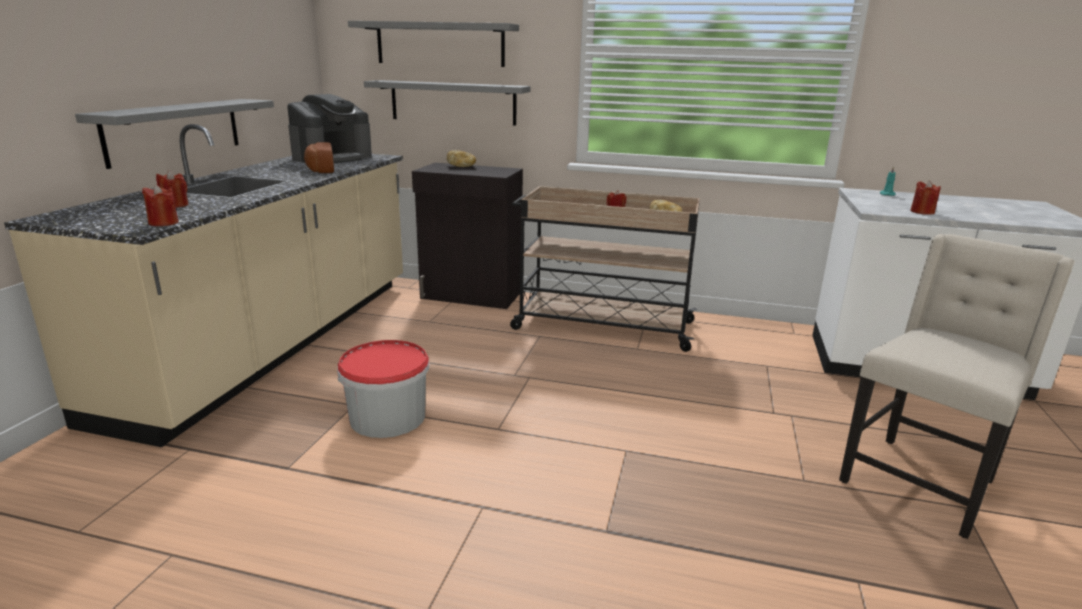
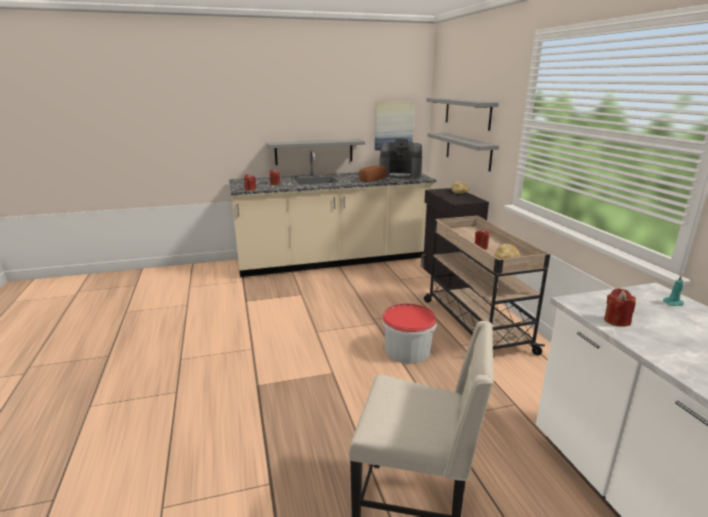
camera: 60 degrees right, 0 degrees up
(282, 72) = (393, 125): none -> picture
(388, 417) = (299, 304): bucket -> bucket (407, 350)

